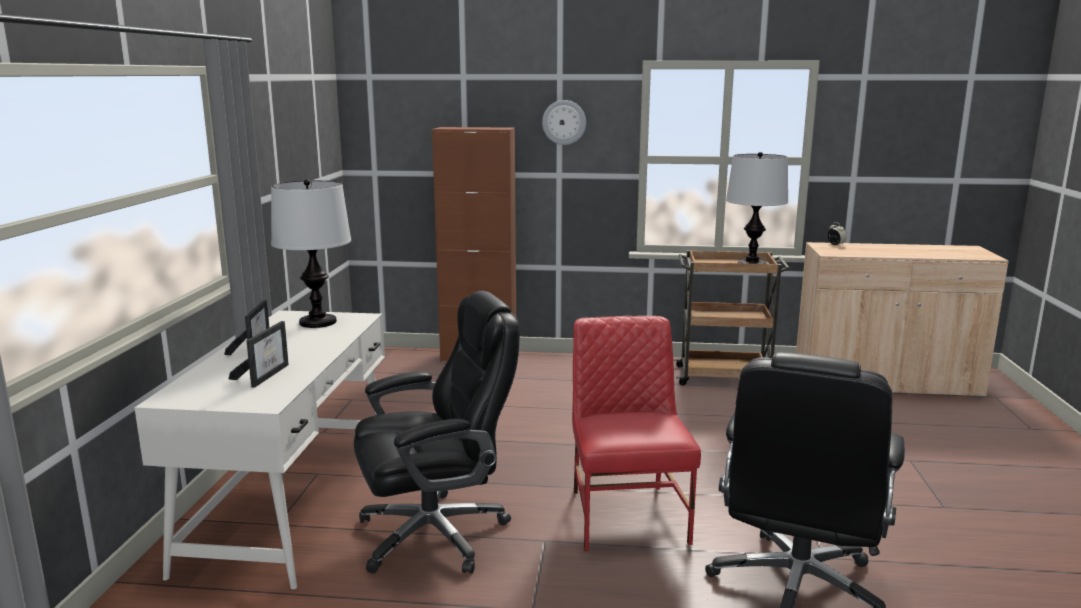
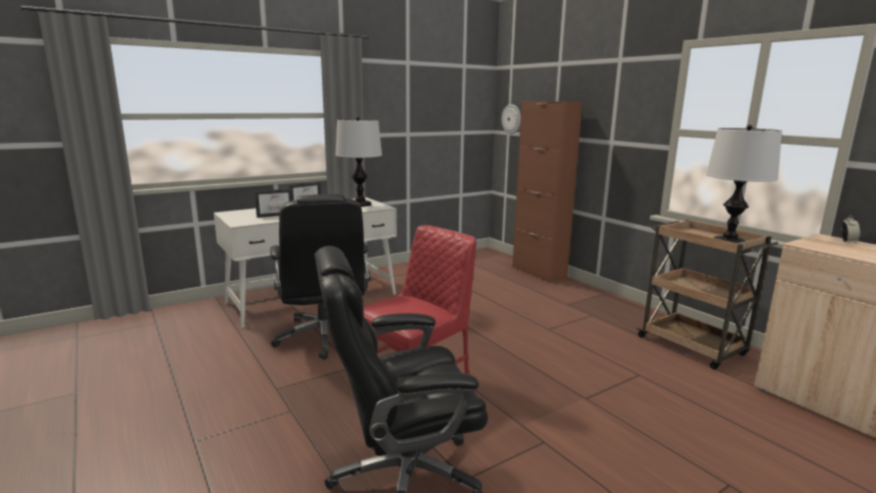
camera: 50 degrees right, 0 degrees up
(436, 534) = (324, 337): black office chair -> black office chair turned 45 degrees clockwise
(564, 122) = (618, 98): wall clock -> wall clock (511, 119)

